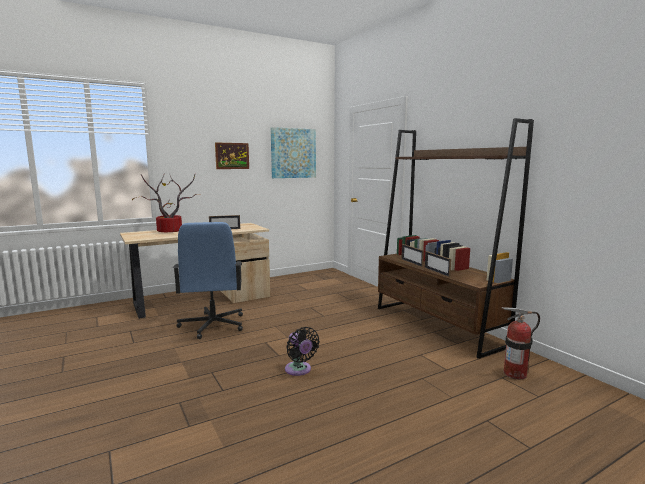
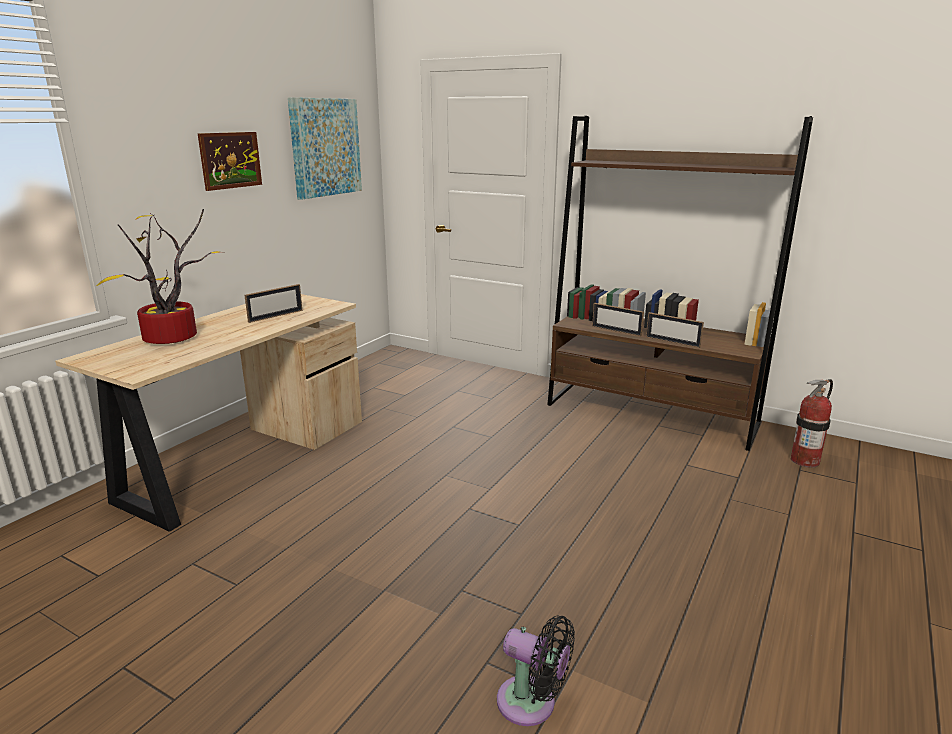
camera: 30 degrees left, 10 degrees up
(212, 325) = (339, 503): blue office chair -> none
(299, 370) = (580, 539): black fan -> black fan (532, 704)

